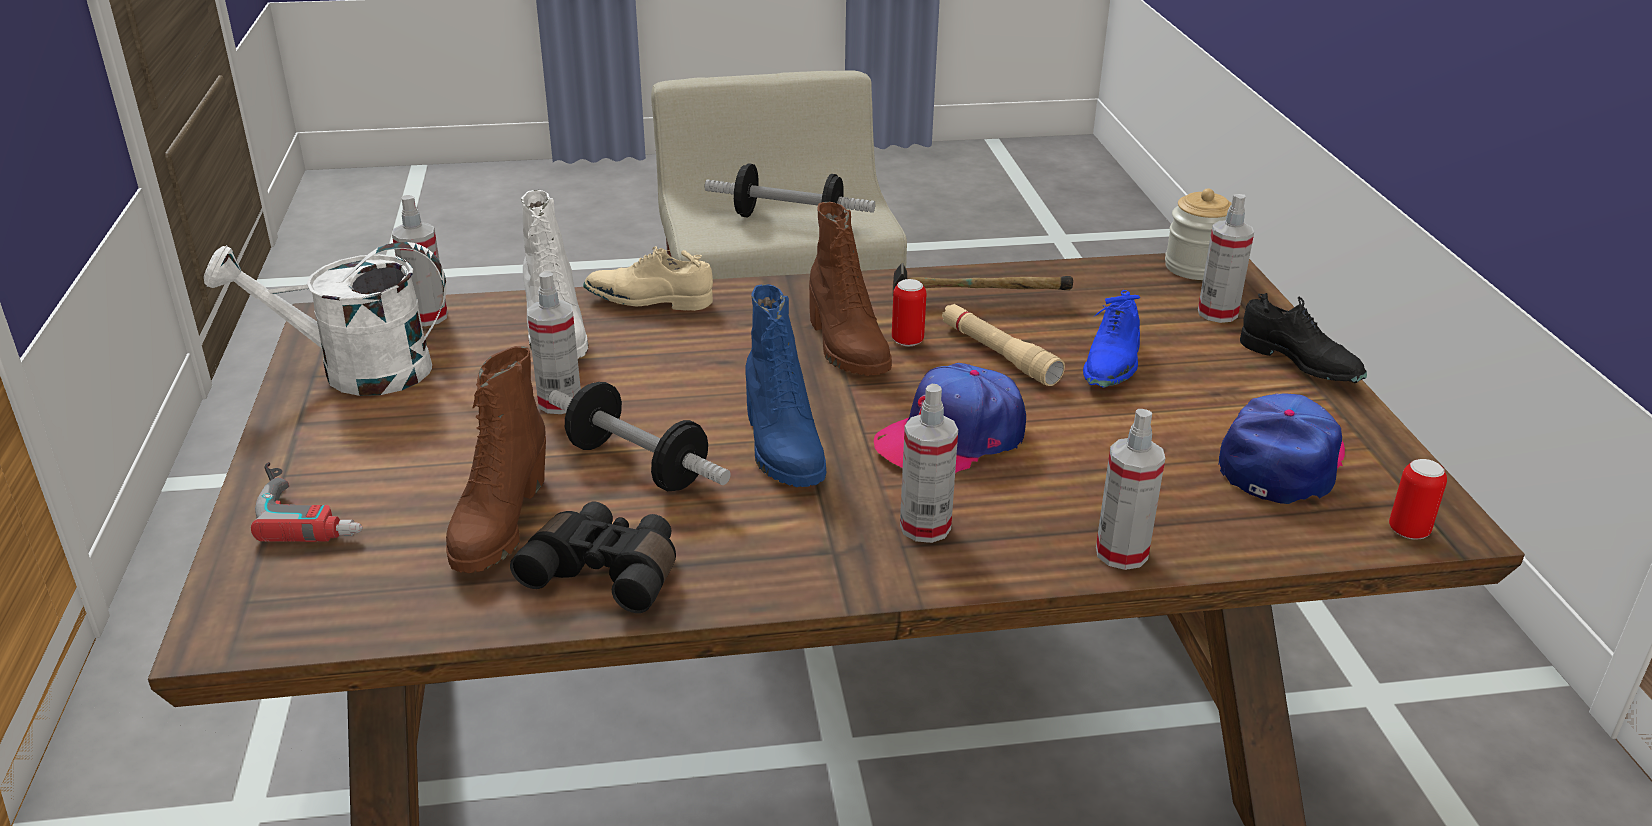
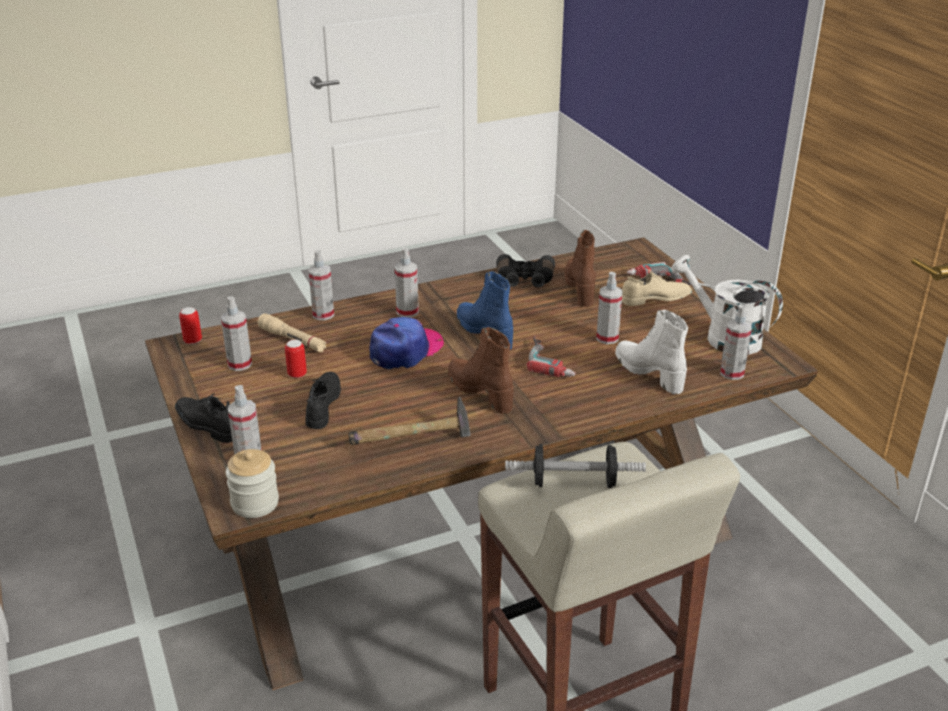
camera: 165 degrees right, 0 degrees up
(356, 371) = (723, 337): white watering can -> white watering can turned 120 degrees counterclockwise
(638, 465) = (545, 317): dumbbell -> none
(648, 301) = (618, 405): beige shoe -> beige shoe (655, 299)
(692, 377) = (553, 361): none -> power drill
(907, 341) = (447, 403): can -> can (297, 374)
(998, 354) = (390, 402): beige flashlight -> beige flashlight (292, 340)
(1112, 365) = (323, 406): blue shoe -> black shoe
(1282, 460) = (239, 364): cap -> spray bottle

